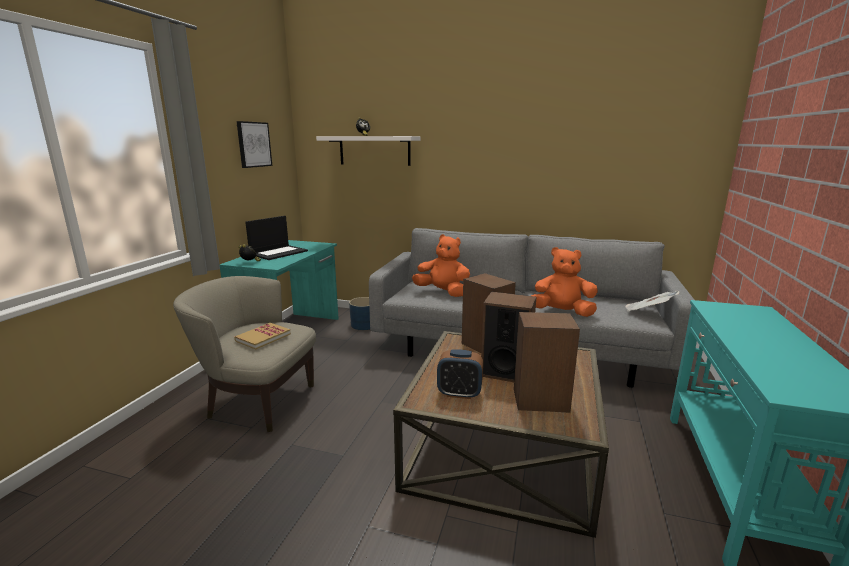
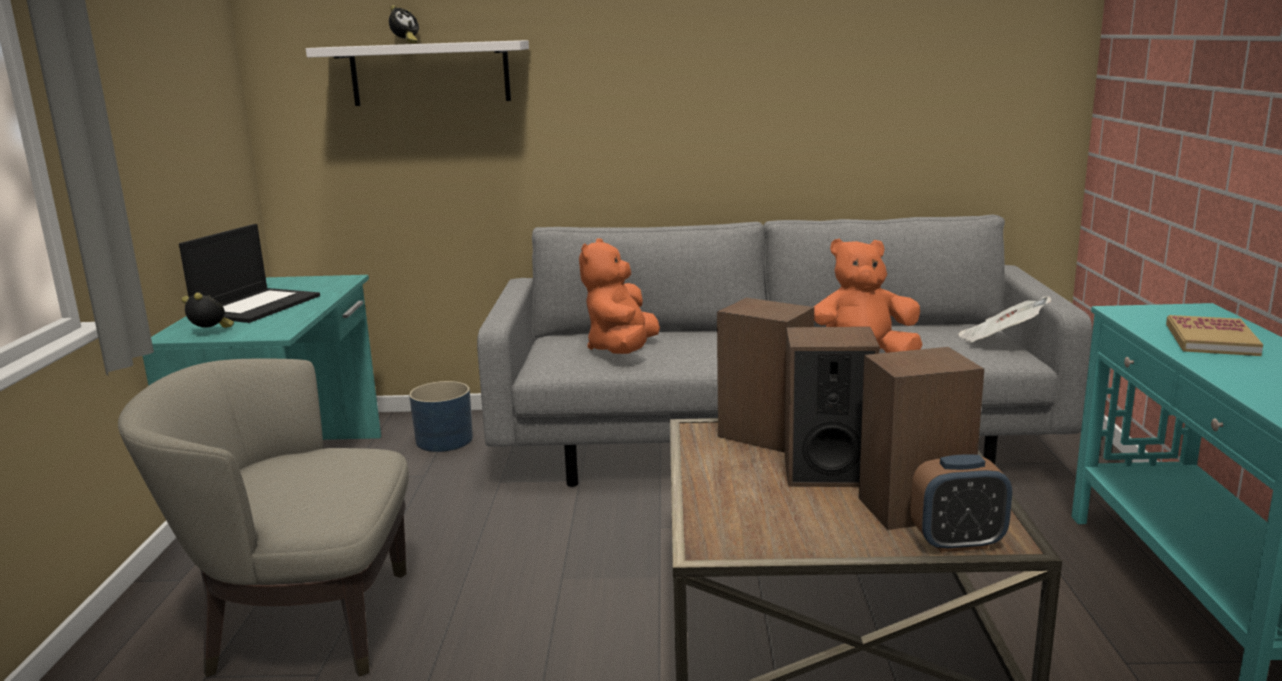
camera: 15 degrees left, 0 degrees up
(253, 144) = (173, 72): picture -> none
(263, 337) = (314, 482): book -> book (1211, 340)
(443, 292) = (622, 350): orange plush toy -> orange plush toy turned 90 degrees counterclockwise
(459, 393) = (771, 520): alarm clock -> alarm clock (957, 542)

